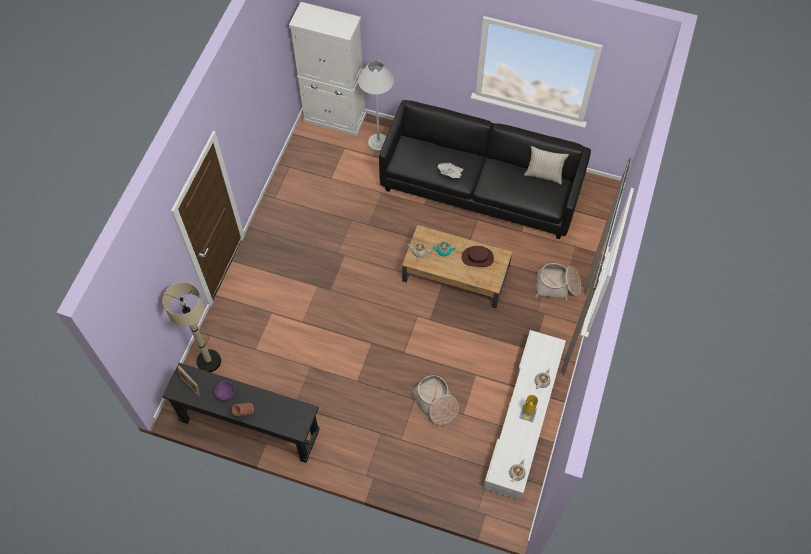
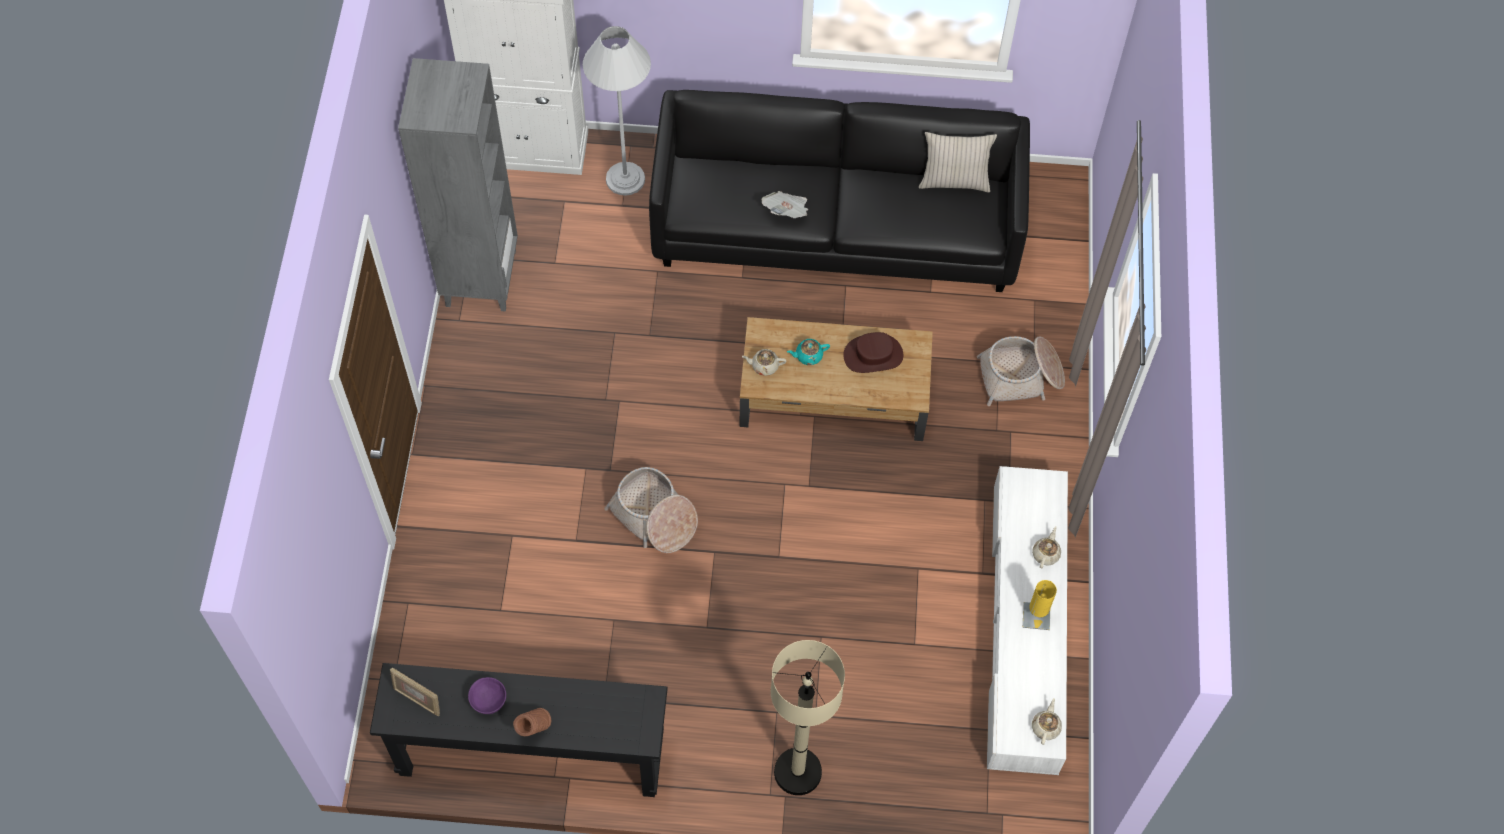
camera: 15 degrees left, 0 degrees up
(209, 361) = (419, 651): beige floor lamp -> beige floor lamp (797, 772)
(291, 178) = (480, 277): none -> grey bookcase
(435, 402) = (860, 635): basket -> basket (654, 517)

